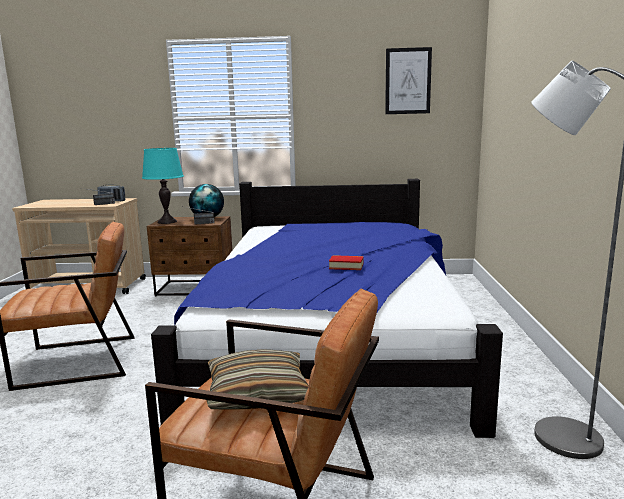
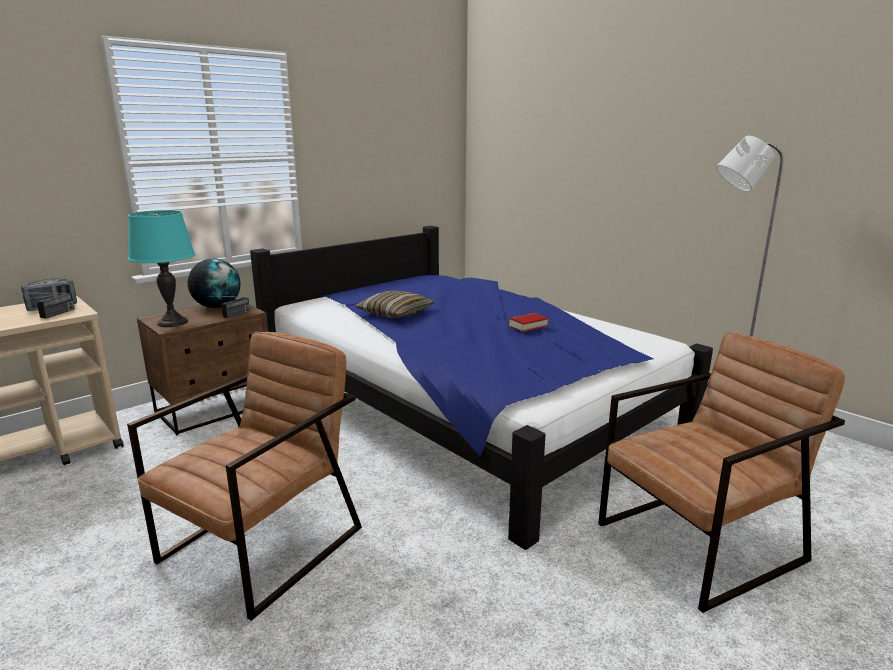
camera: 45 degrees left, 5 degrees up
(258, 393) = (698, 445): pillow -> pillow (395, 313)
(408, 81) = (407, 118): picture -> none

